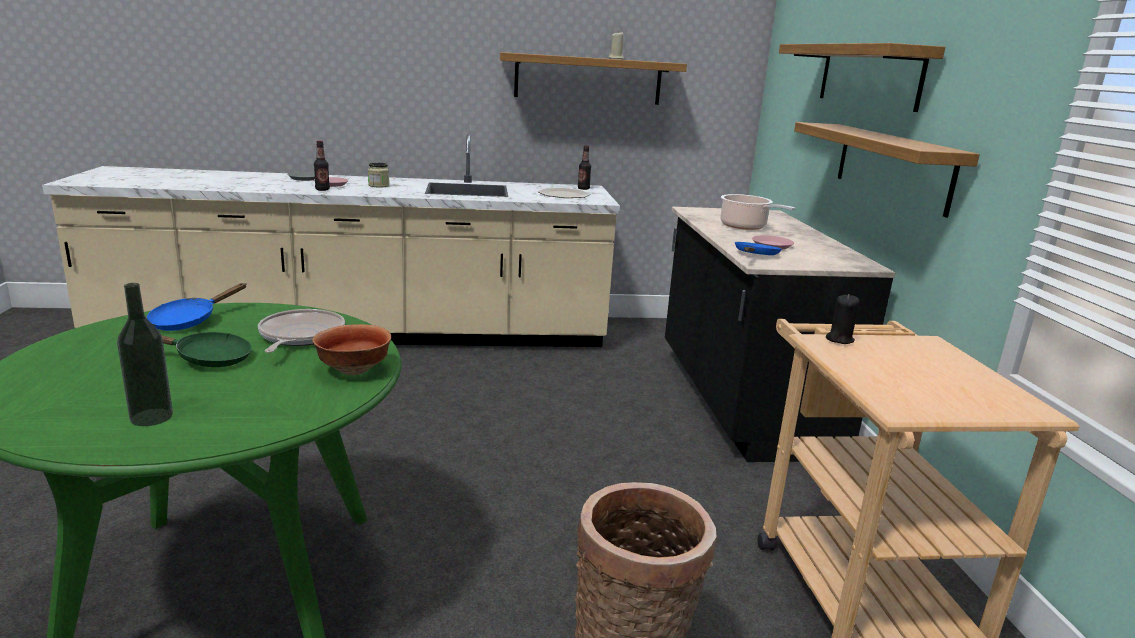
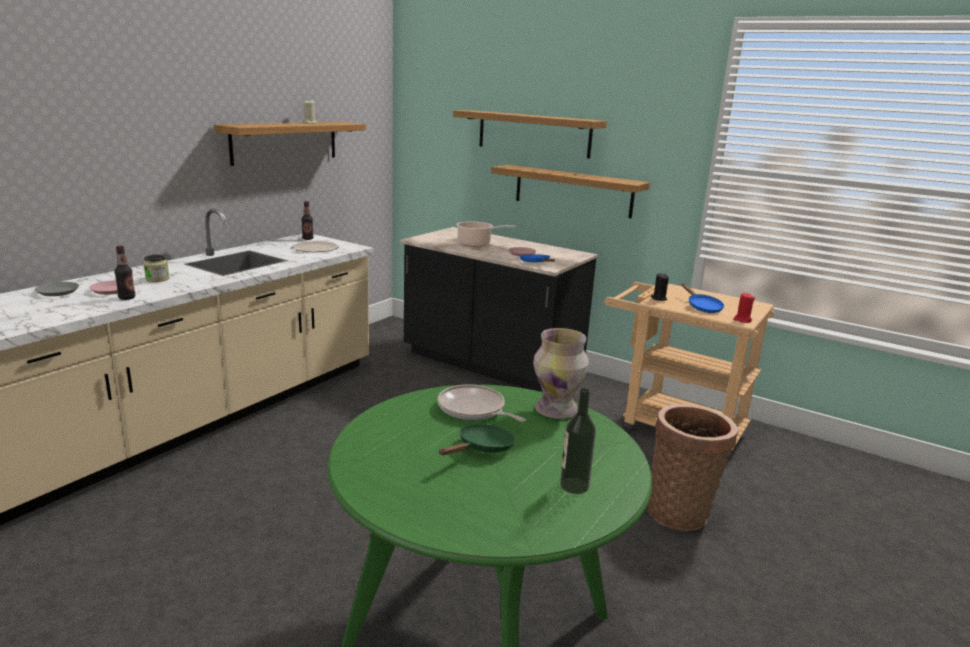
camera: 50 degrees left, 0 degrees up
(189, 321) = (385, 438): blue frying pan -> blue frying pan (702, 307)
(352, 370) = (557, 410): bowl -> vase
(906, 409) = (742, 320): none -> red candle

